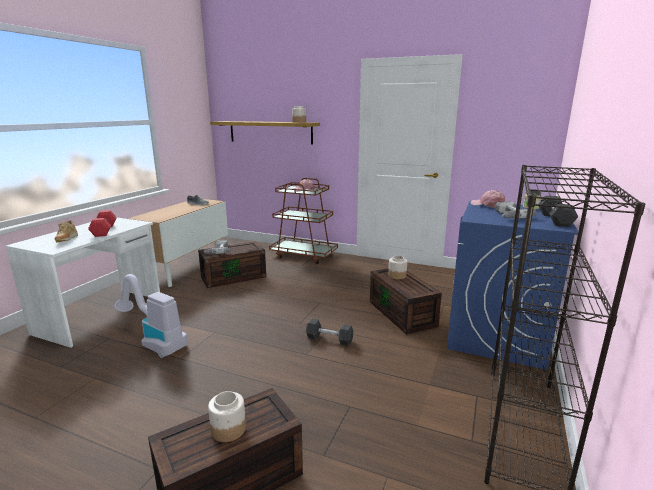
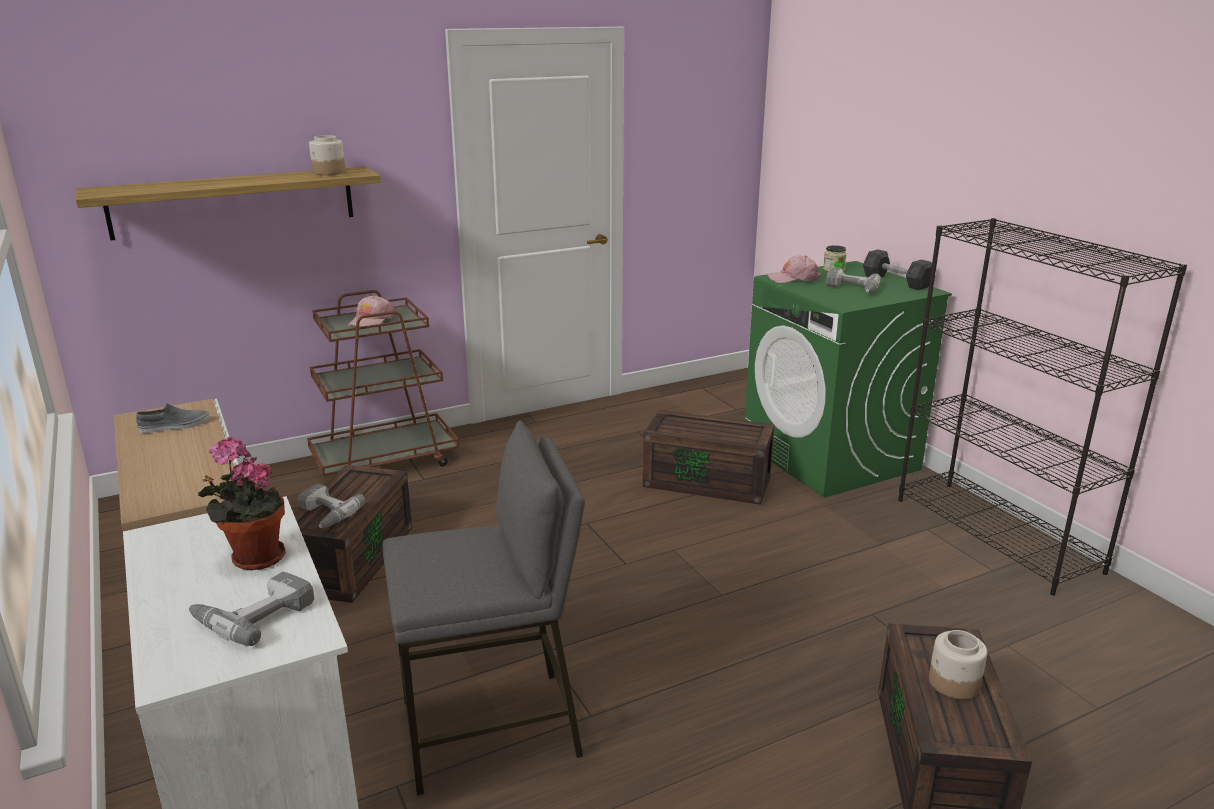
camera: 50 degrees left, 5 degrees up
(66, 240) = (253, 614): beige shoe -> power drill
(104, 230) = (253, 558): red dumbbell -> potted plant
(154, 341) = (491, 729): vacuum cleaner -> grey stool
(329, 339) = (704, 561): grey dumbbell -> none
(397, 275) = (687, 424): jar -> none
(496, 335) = (831, 456): blue washing machine -> green washing machine

